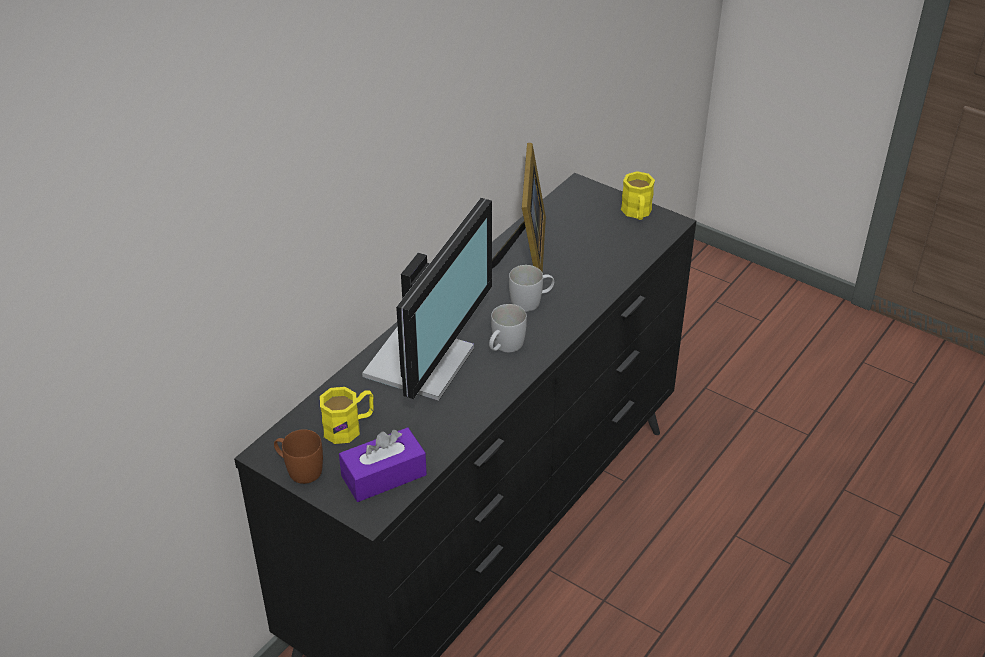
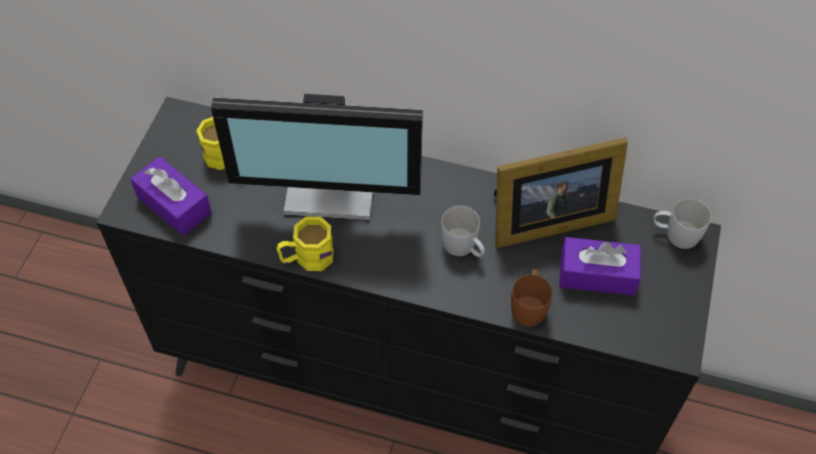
camera: 70 degrees right, 15 degrees up
(299, 469) = (165, 143): brown mug -> brown mug (529, 305)
(504, 347) = (381, 245): white mug -> white mug (675, 234)
(590, 240) = (597, 274): none -> purple tissue box
(637, 213) = (676, 309): yellow mug -> yellow mug (307, 258)

